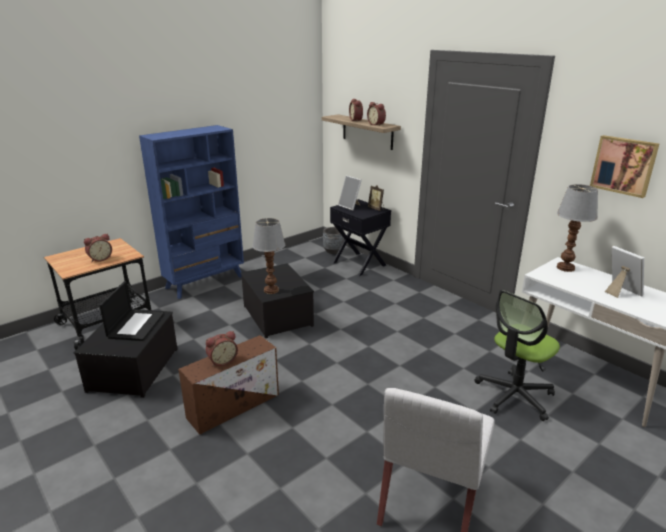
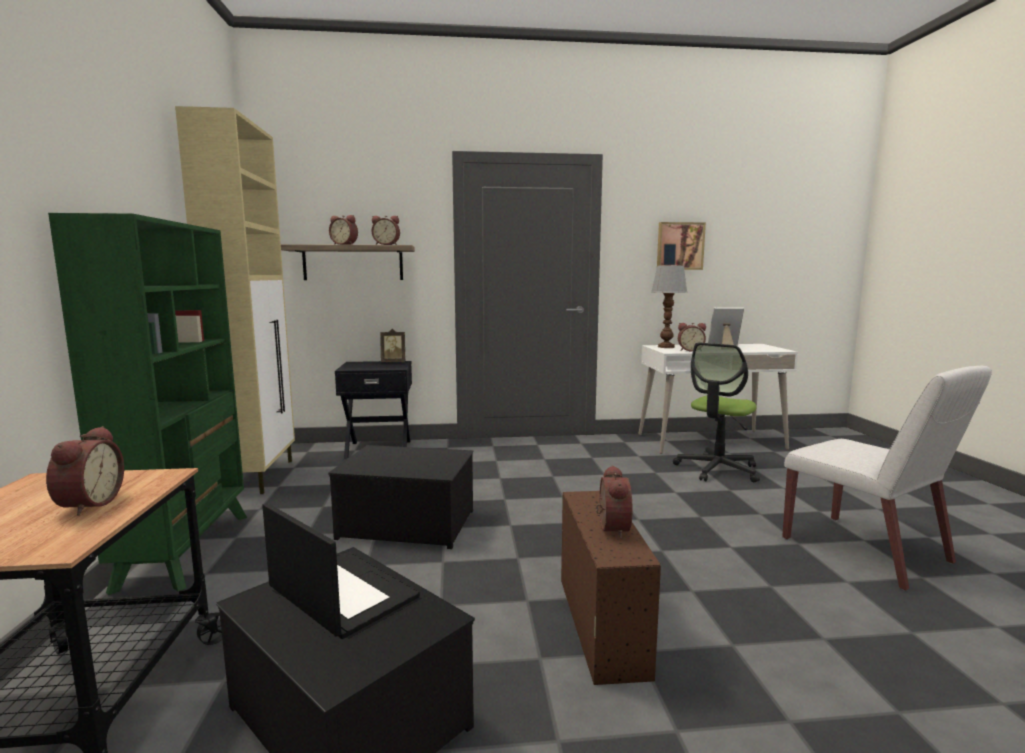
camera: 55 degrees left, 15 degrees down
(205, 282) = (187, 549): blue bookcase -> green bookcase
(271, 290) = (428, 468): table lamp -> none
(284, 256) = (259, 476): none -> beige cabinet
(333, 251) = (317, 450): grey planter -> none
(350, 206) = (359, 366): picture frame -> none
(514, 396) = (717, 469): office chair -> office chair turned 45 degrees clockwise
(564, 281) = (690, 350): none -> alarm clock

